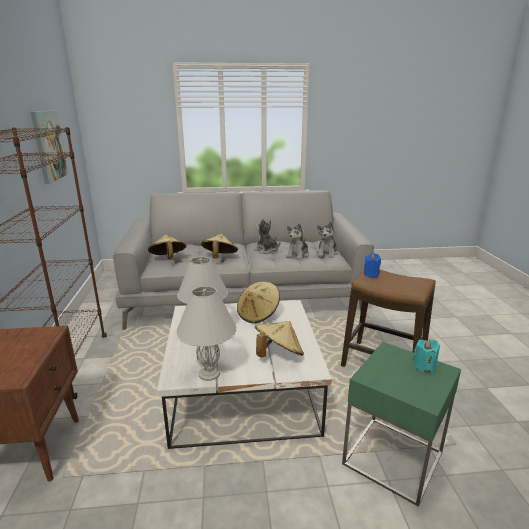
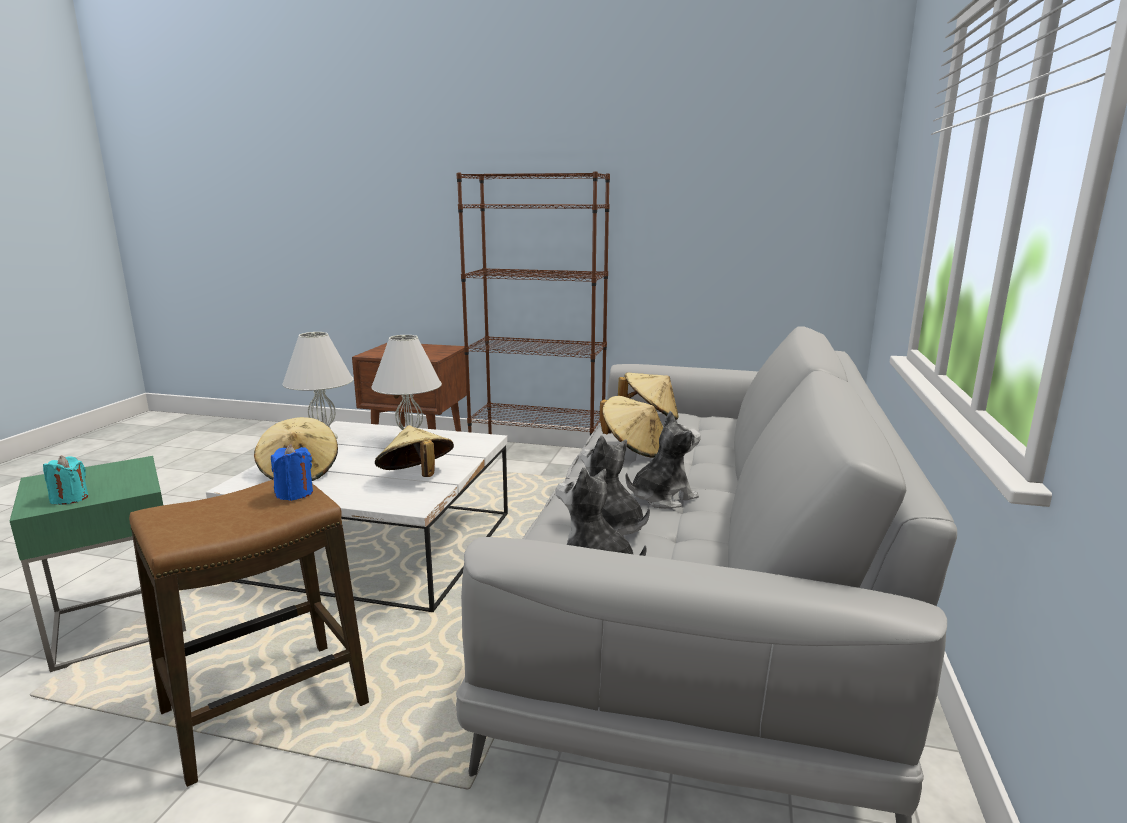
camera: 110 degrees right, 5 degrees down
(48, 145) = (713, 206): picture -> none

